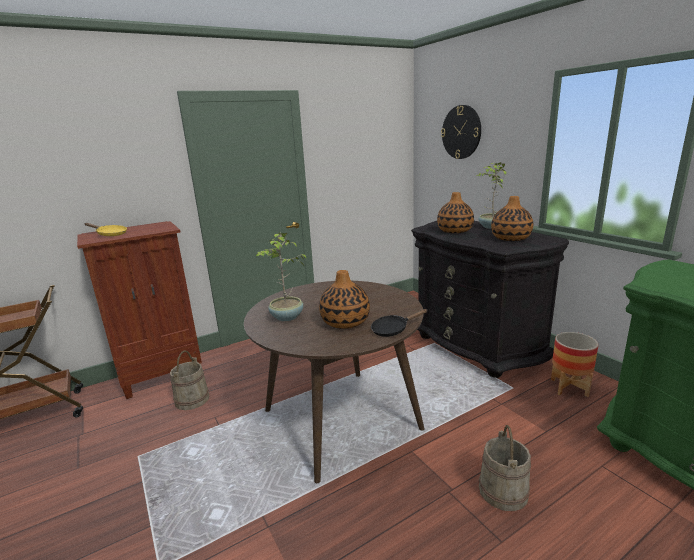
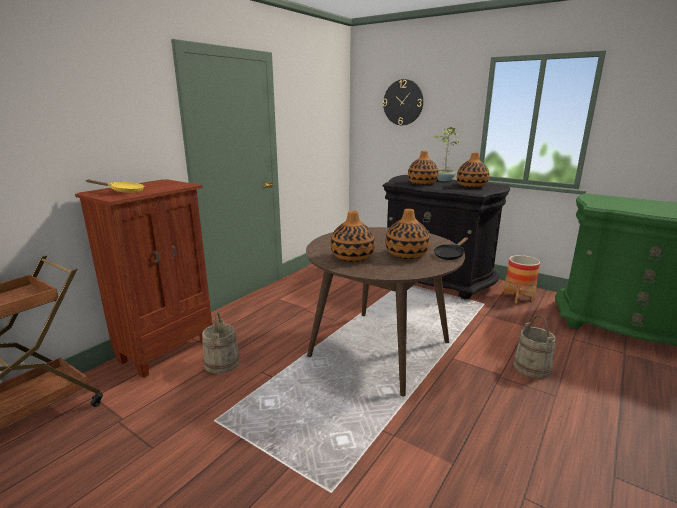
camera: 25 degrees left, 0 degrees up
(286, 317) = (352, 257): potted plant -> vase

